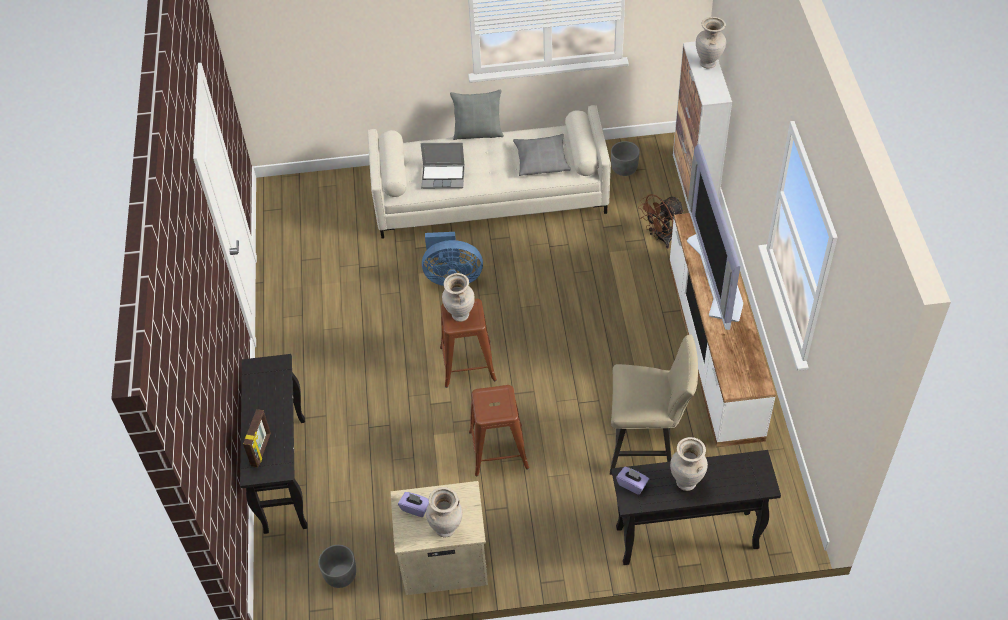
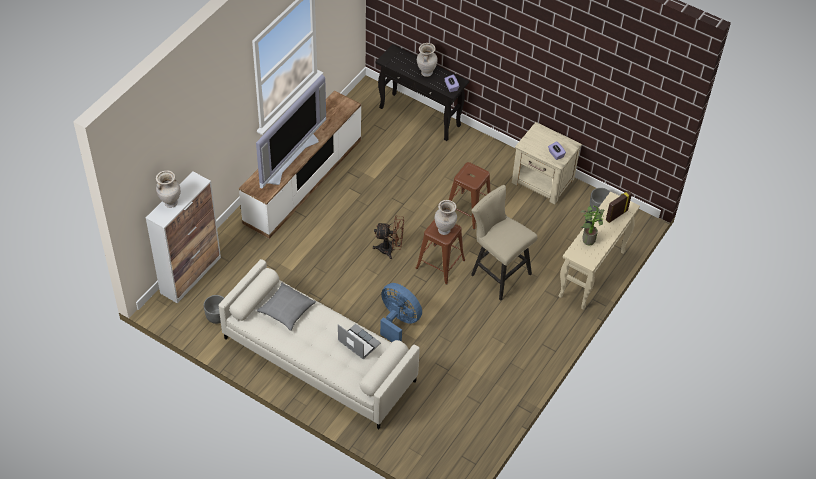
camera: 145 degrees left, 0 degrees up
(275, 394) = (588, 239): none -> potted plant
(284, 473) = (592, 275): black console table -> beige console table
(446, 529) = (549, 137): beige vase -> none
(478, 132) = (302, 360): grey pillow -> none
(647, 447) = (393, 162): beige stool -> beige stool (497, 273)
(660, 237) = (253, 257): brown fan -> brown fan (390, 249)

